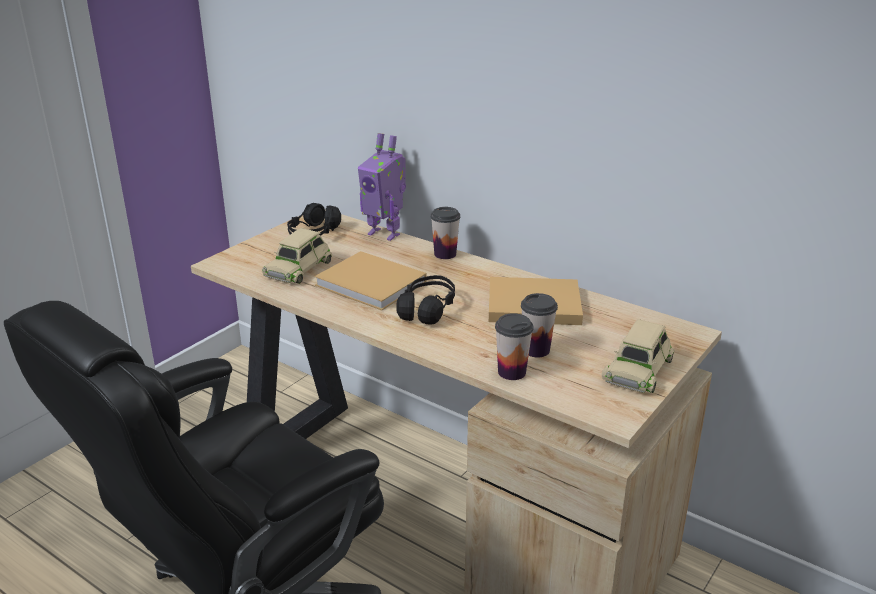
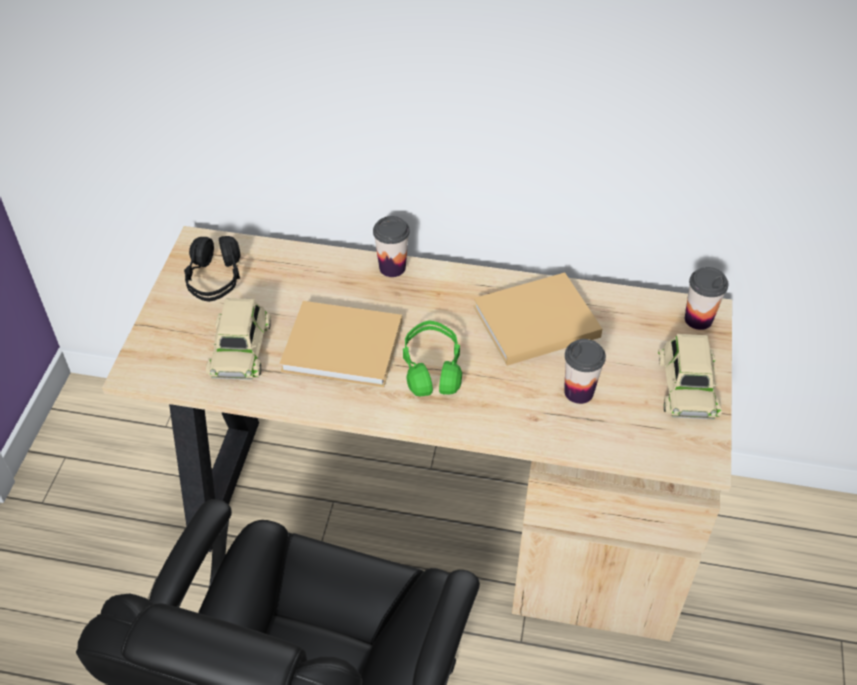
camera: 25 degrees left, 20 degrees up
(385, 233) = (300, 252): toy robot -> none
(427, 309) = (432, 368): black headphones -> green headphones
(512, 372) = (575, 434): cup -> cup (698, 319)

